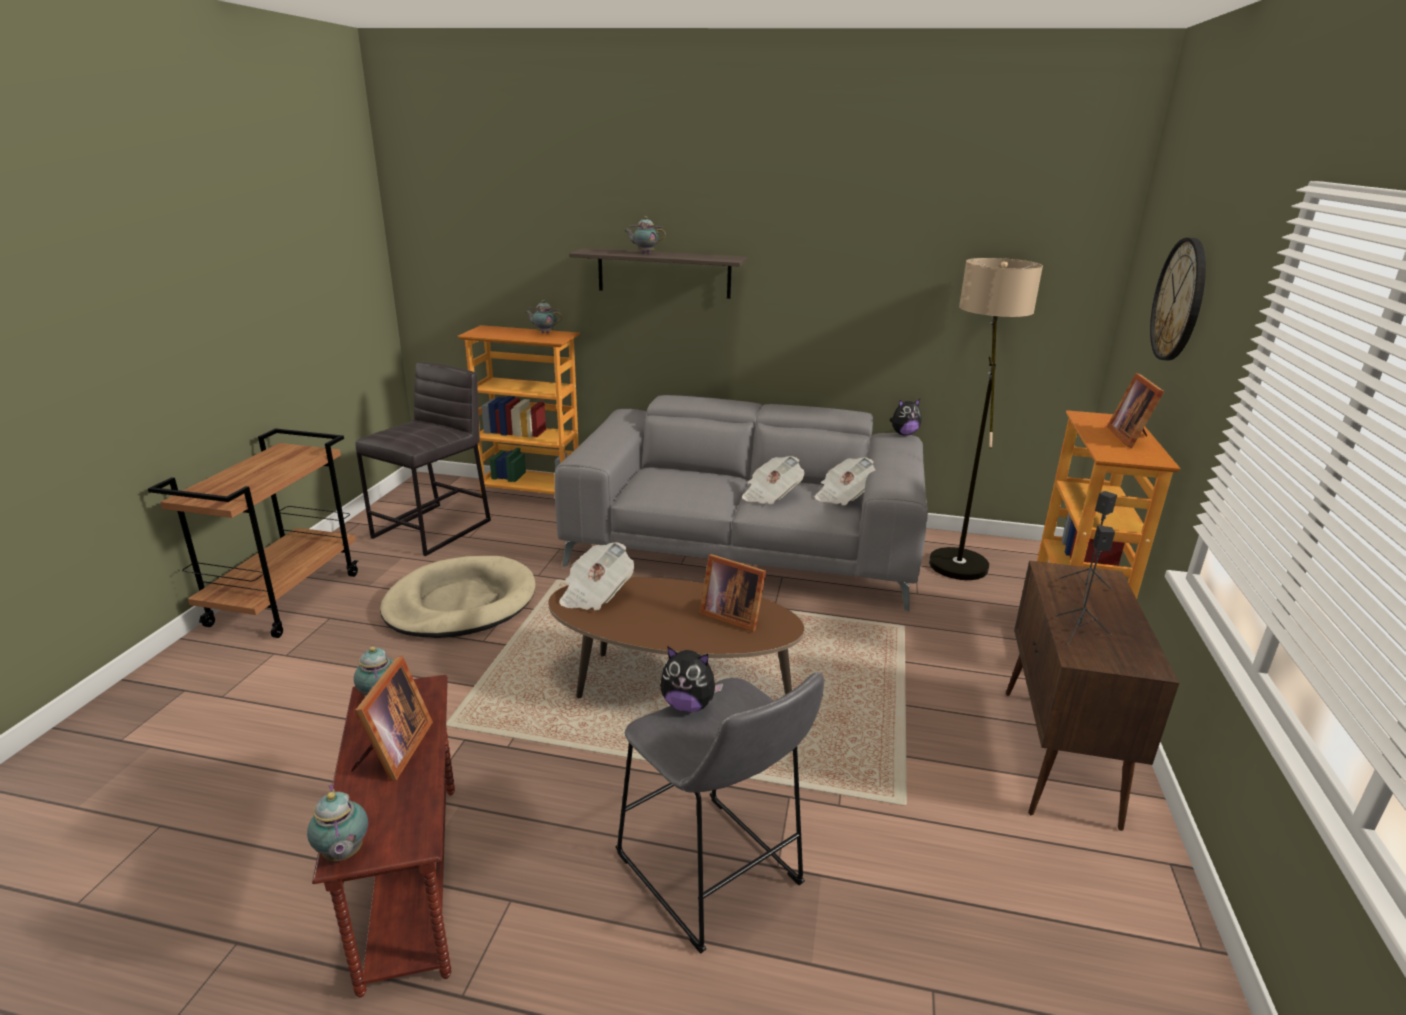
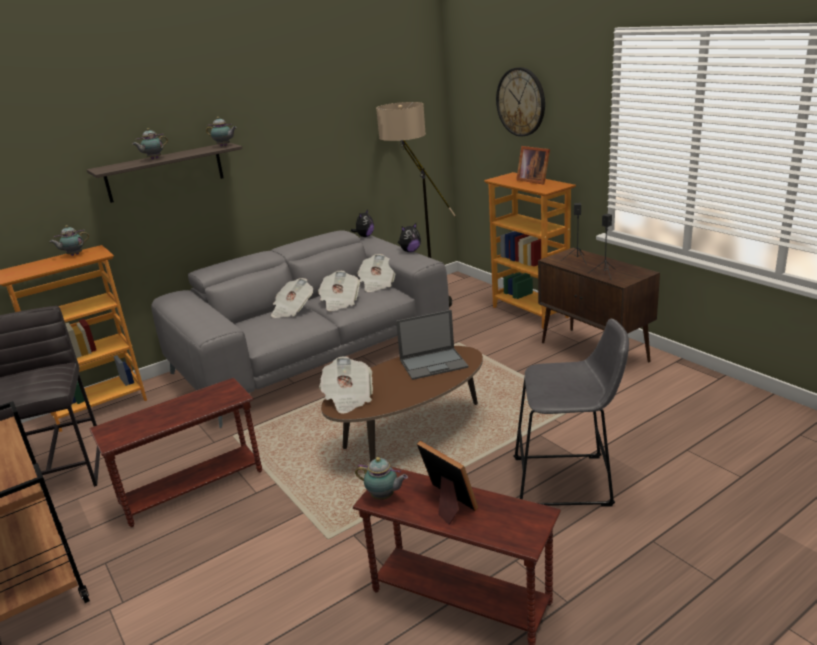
camera: 45 degrees left, 0 degrees up
(343, 855) = (525, 543): teapot -> teapot (224, 146)
(461, 603) = (193, 488): beige dog bed -> brown side table
(688, 705) = (534, 387): plush toy -> plush toy (410, 251)
(716, 479) = (292, 310): none -> newspaper
(731, 615) = (434, 363): picture frame -> laptop

